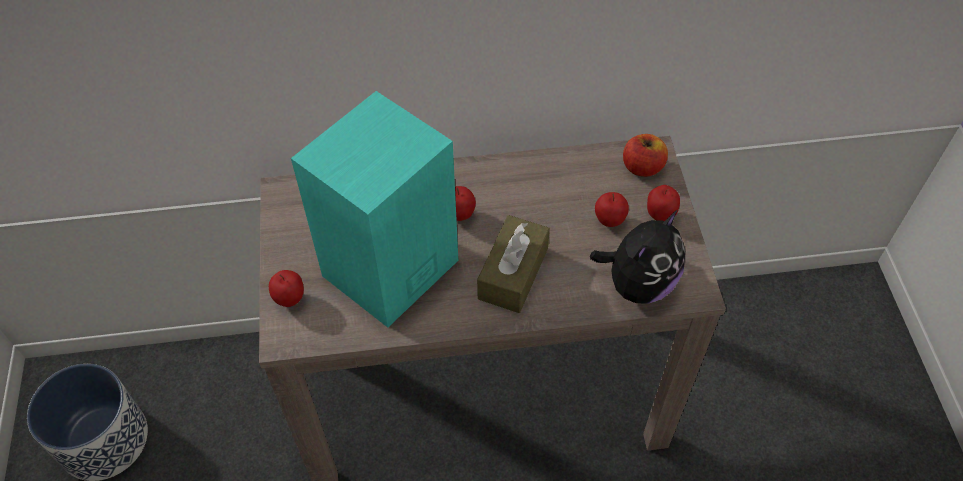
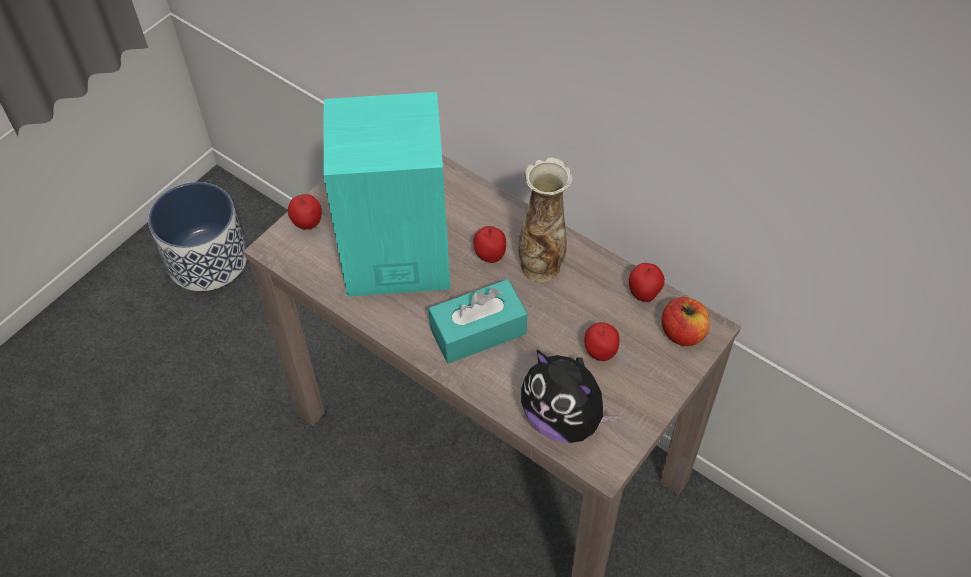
camera: 45 degrees right, 0 degrees up
(501, 193) = (541, 265): none -> vase
(513, 273) = (478, 331): brown tissue box -> turquoise tissue box
(638, 283) = (563, 419): plush toy -> plush toy turned 45 degrees clockwise
(660, 215) = (649, 382): apple -> apple (644, 294)

